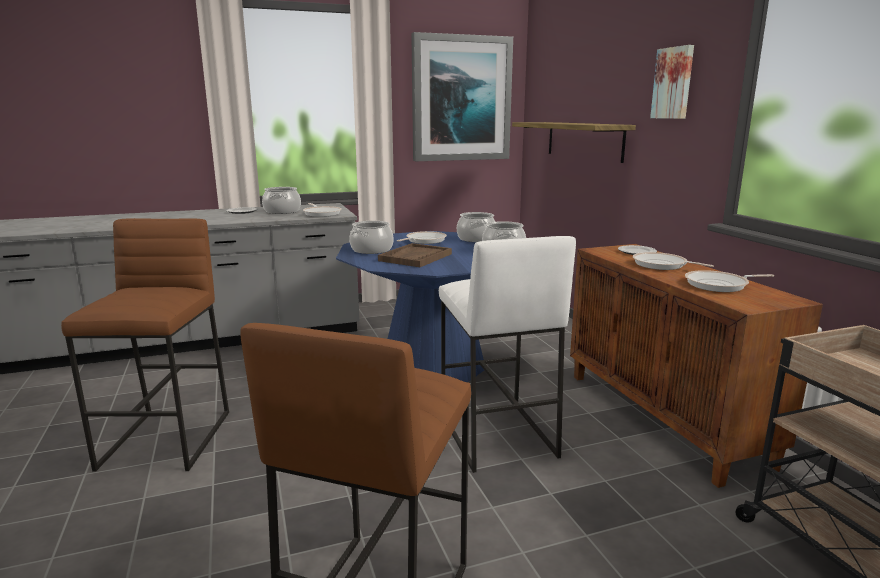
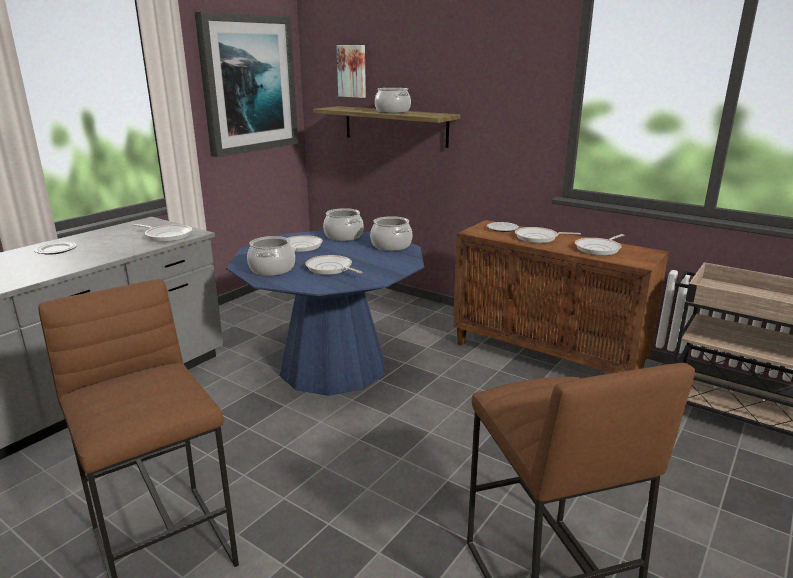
camera: 35 degrees left, 5 degrees up
(282, 211) = (110, 240): cooking pot -> cooking pot (393, 111)
(415, 257) = (330, 269): brown tray -> frying pan
(495, 435) = (460, 413): white stool -> none
(673, 83) = (501, 80): picture -> picture (352, 71)

